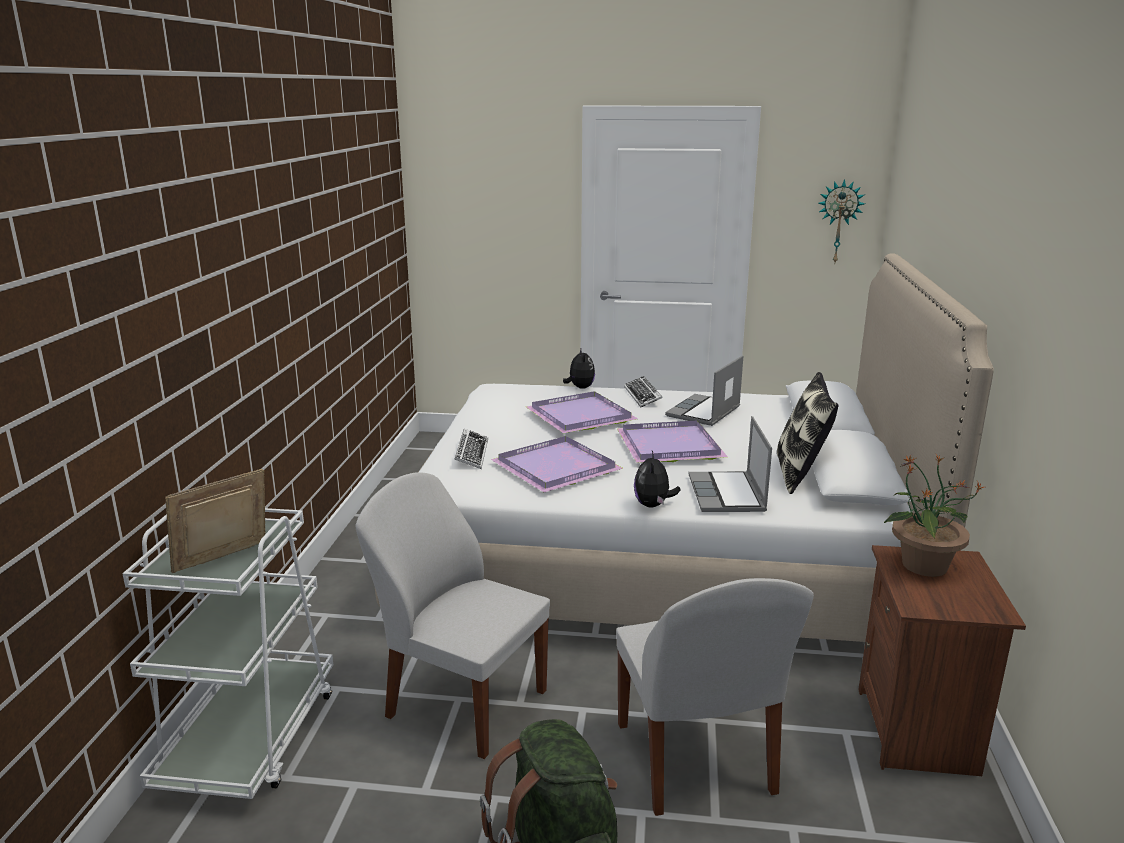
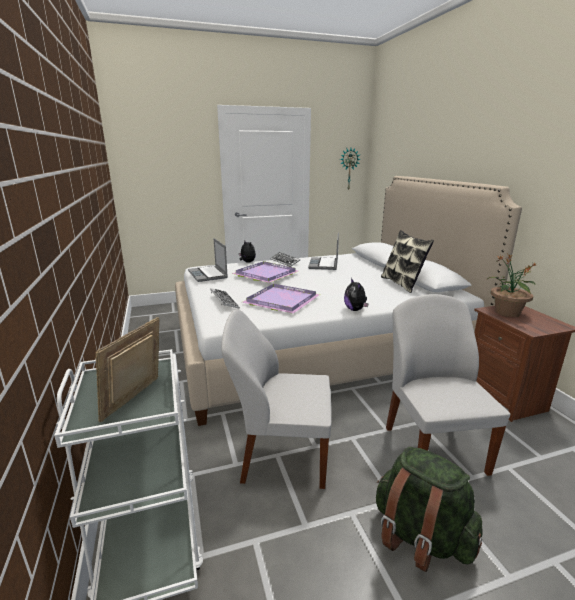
camera: 25 degrees left, 0 degrees up
(667, 445) = (326, 281): purple tray -> none
(695, 762) = (433, 448): white chair -> white chair turned 150 degrees counterclockwise
(728, 495) = (384, 298): laptop -> laptop (208, 275)

